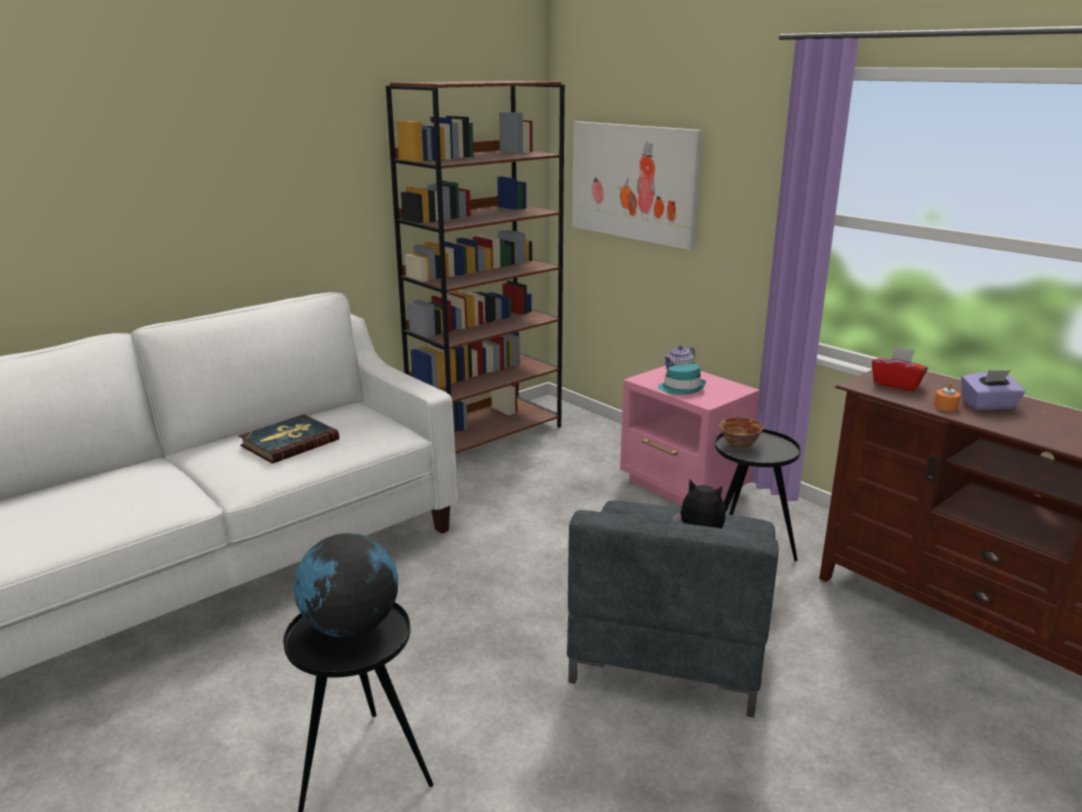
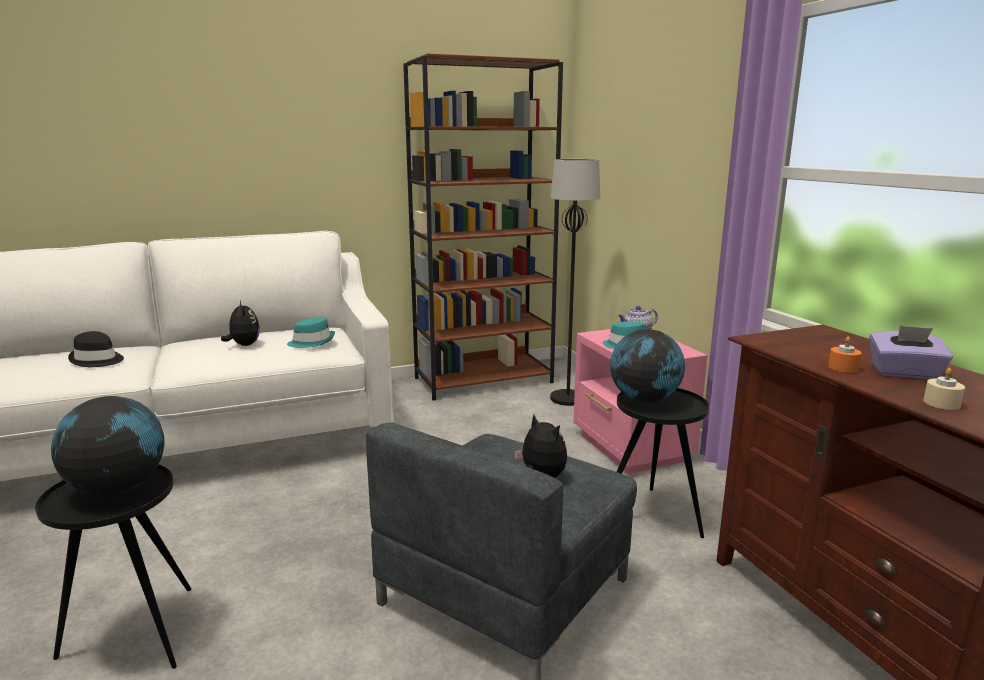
camera: 20 degrees right, 5 degrees down
(131, 488) = (97, 360): none -> black hat
(289, 442) = (244, 345): book -> plush toy
(363, 427) = (312, 342): none -> turquoise hat
(588, 442) = (568, 398): none -> black floor lamp
(633, 182) = (626, 154): picture -> none
(739, 445) = (645, 400): bowl -> globe
(896, 384) = (803, 343): red tissue box -> none
(1032, 430) = (941, 403): none -> beige candle

